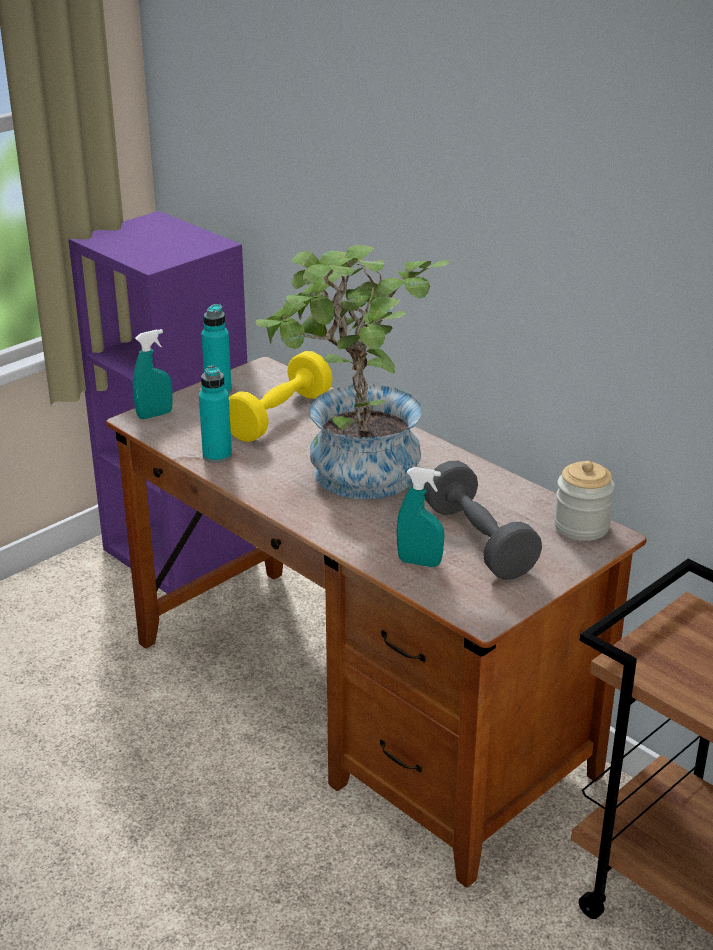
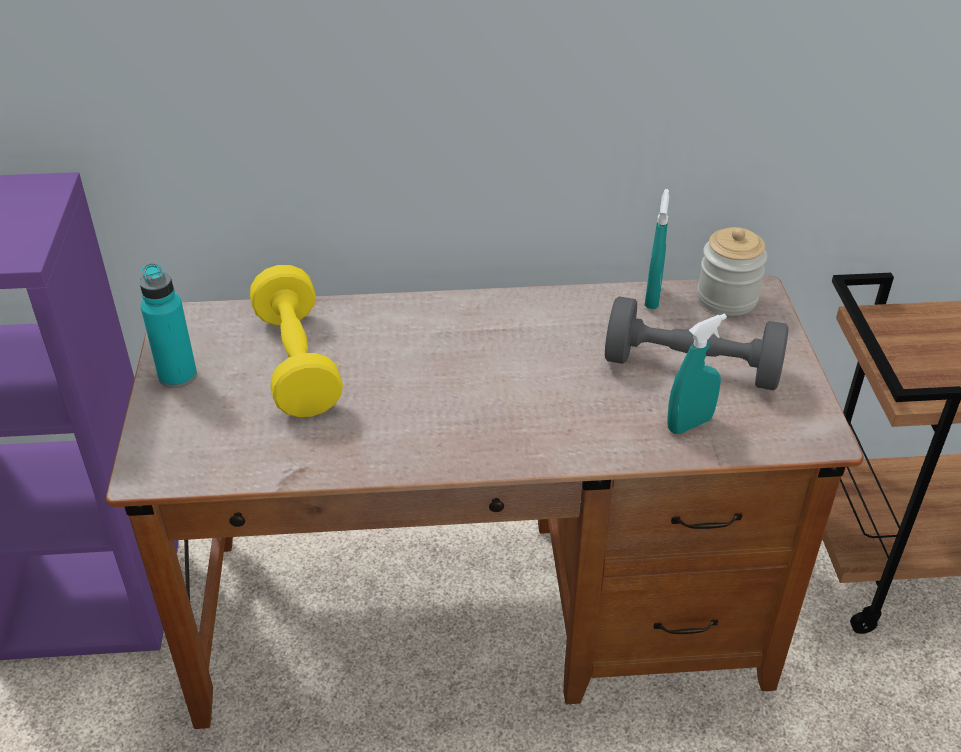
camera: 50 degrees left, 10 degrees up
(154, 415) = (158, 453): turquoise spray bottle -> turquoise spray bottle (652, 297)
(217, 456) = (318, 452): turquoise bottle -> none
(353, 478) = (487, 381): potted plant -> none

